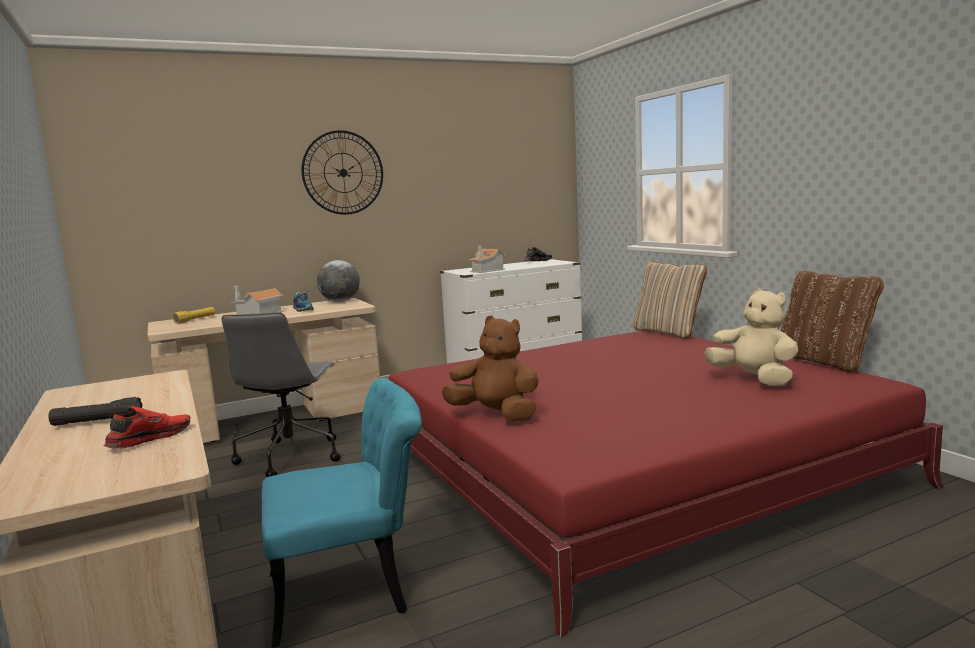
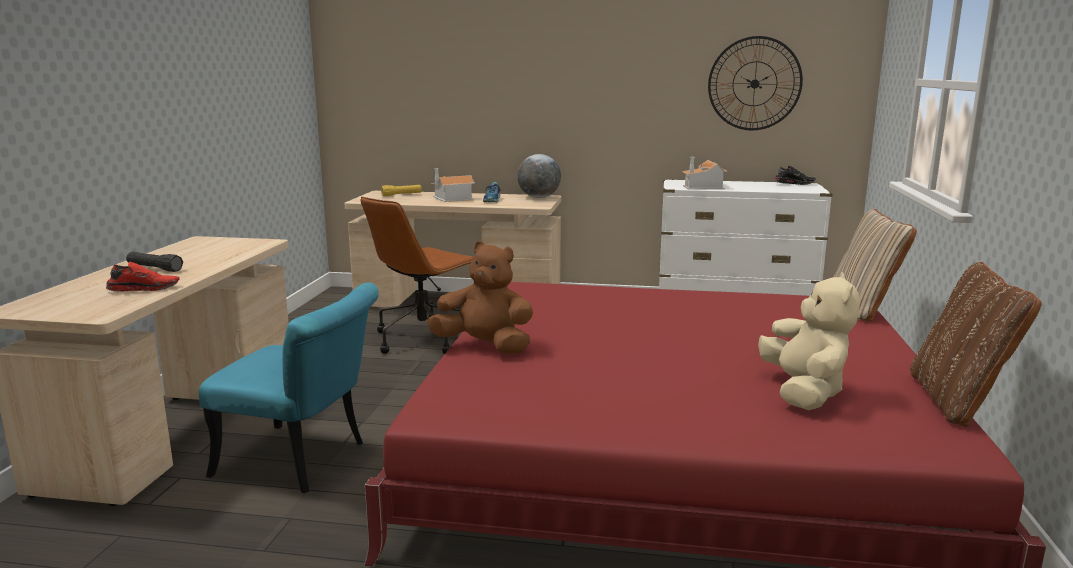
camera: 35 degrees right, 5 degrees up
(291, 456) = (424, 338): grey office chair -> brown office chair
(343, 173) = (564, 60): wall clock -> wall clock (754, 83)
(496, 415) = (485, 347): brown plush toy -> brown plush toy turned 45 degrees counterclockwise

